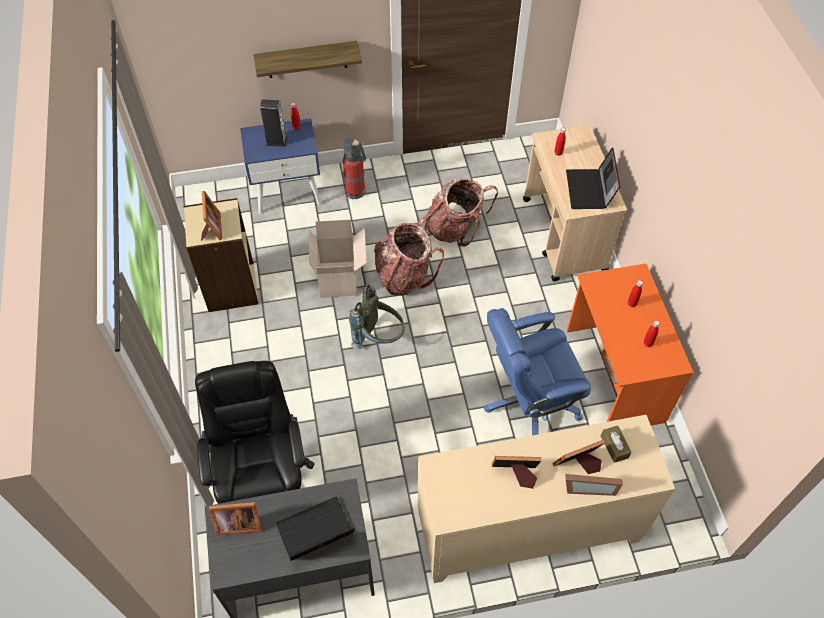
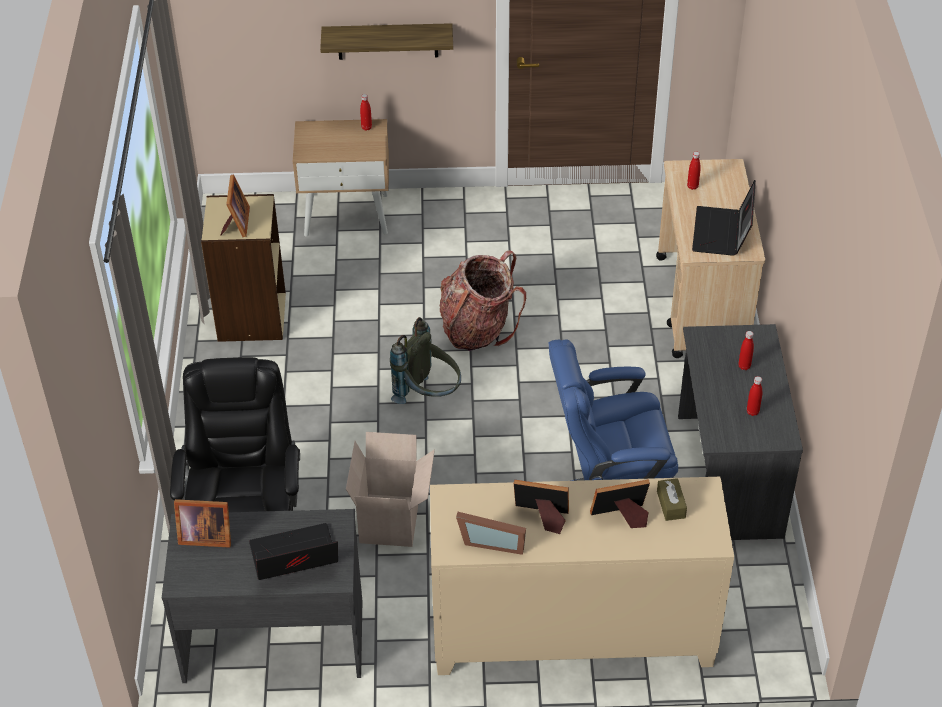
camera: 10 degrees right, 10 degrees down
(276, 141) = (337, 140): speaker -> none
(288, 191) = (347, 214): blue nightstand -> beige nightstand
(339, 280) = (392, 324): cardboard box -> cardboard box (392, 522)
(356, 191) = (436, 224): fire extinguisher -> none
(456, 228) = (558, 281): backpack -> none
(588, 486) = (627, 541): picture frame -> picture frame (492, 541)
(613, 375) = (727, 476): orange desk -> grey desk

